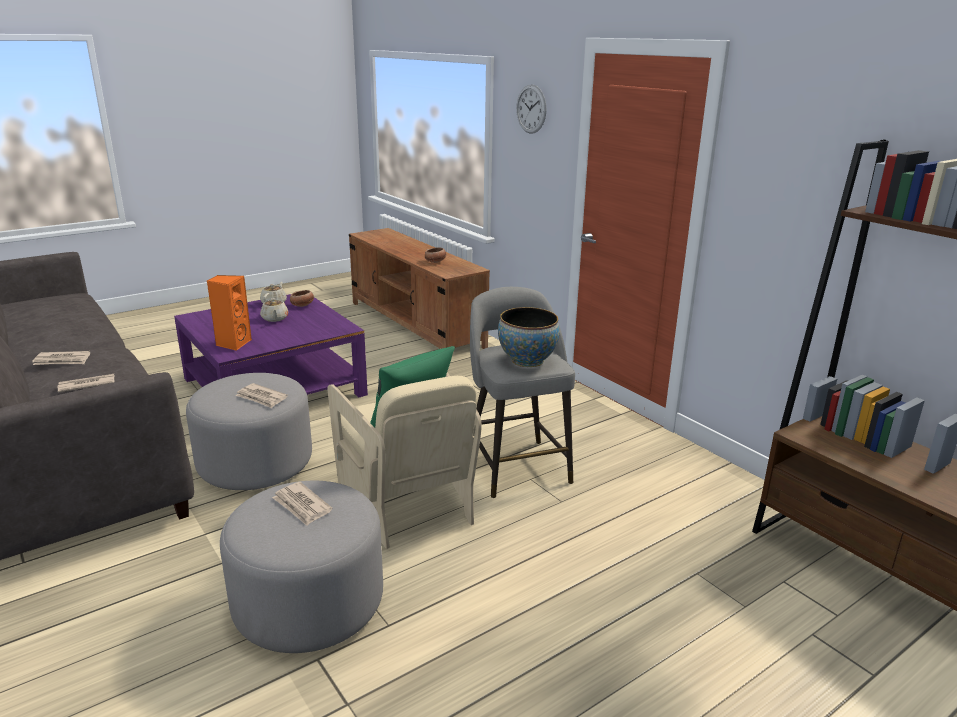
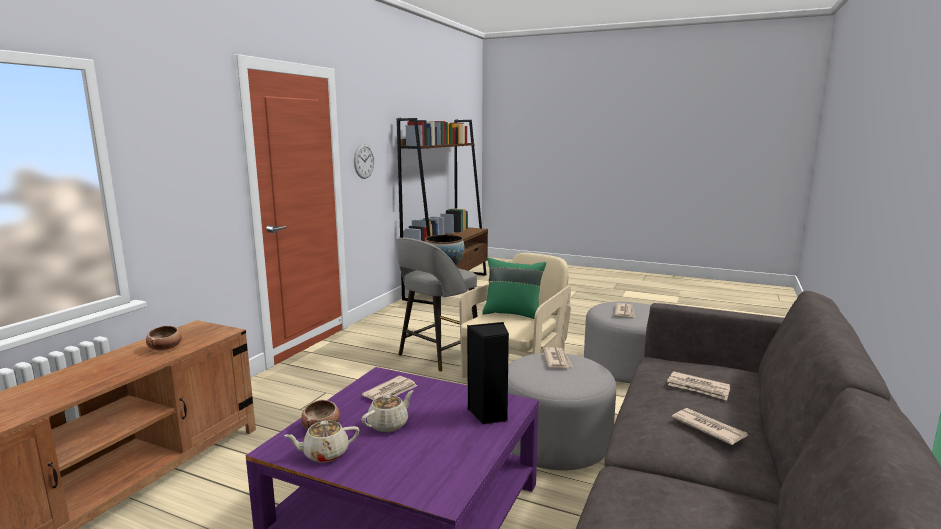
camera: 120 degrees left, 10 degrees down
(233, 343) = (489, 414): orange speaker -> black speaker
(314, 326) = (391, 392): none -> newspaper
(531, 109) = (179, 124): wall clock -> wall clock (364, 161)

